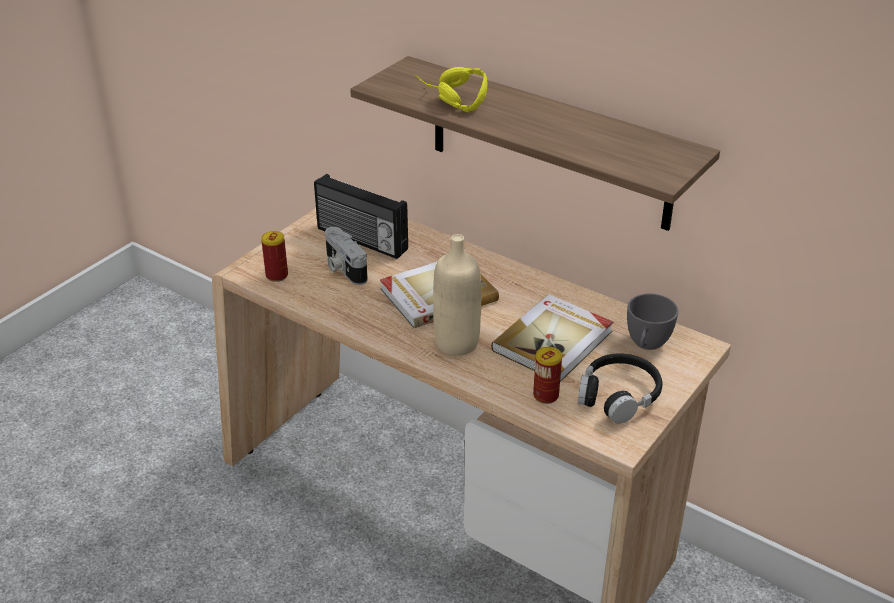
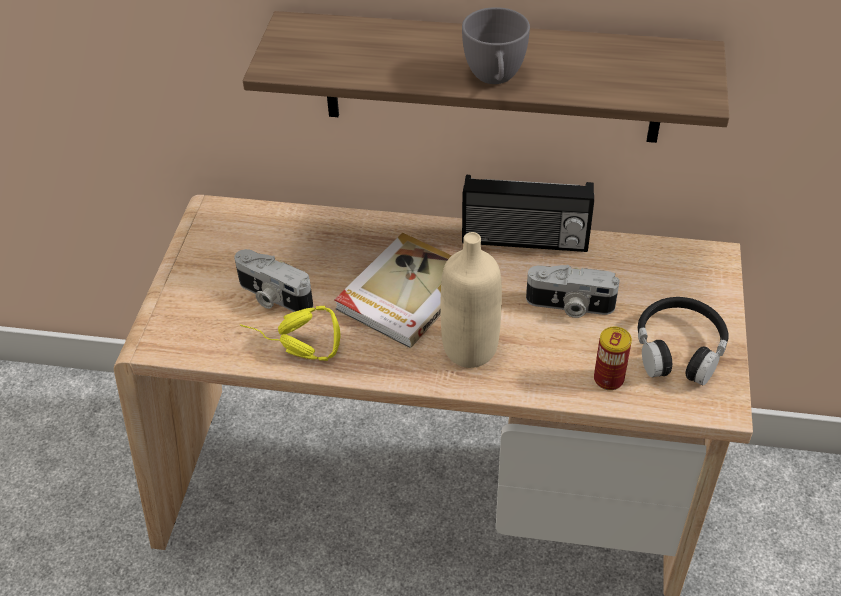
camera: 25 degrees left, 10 degrees up
(277, 275) = (199, 336): can -> none
(361, 240) = (267, 251): radio -> radio (525, 241)
(446, 100) = (375, 63): yellow headphones -> yellow headphones (290, 348)
(554, 341) = (569, 306): book -> camera
(646, 345) = (663, 275): grey cup -> grey cup (495, 78)

